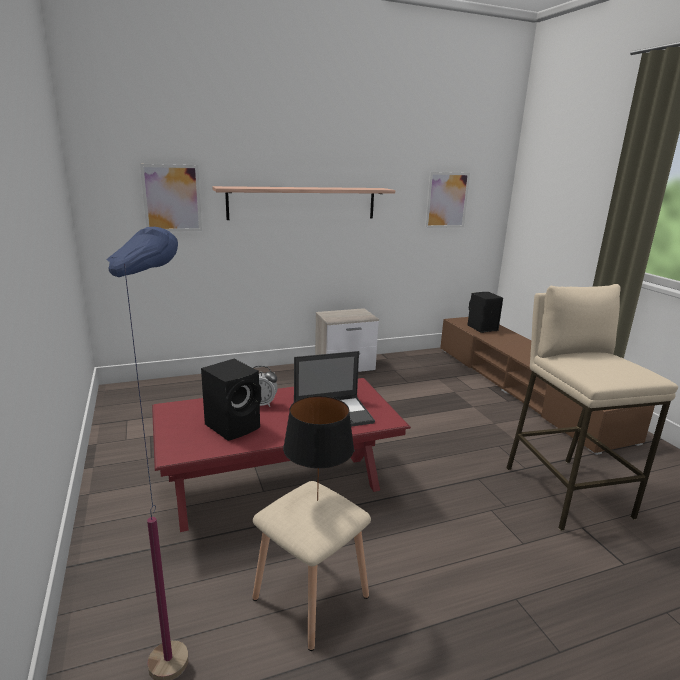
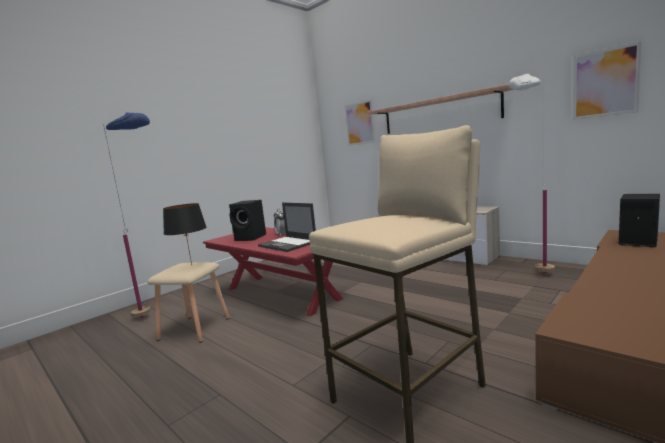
camera: 65 degrees right, 10 degrees down
(408, 364) = (532, 270): none -> white floor lamp

